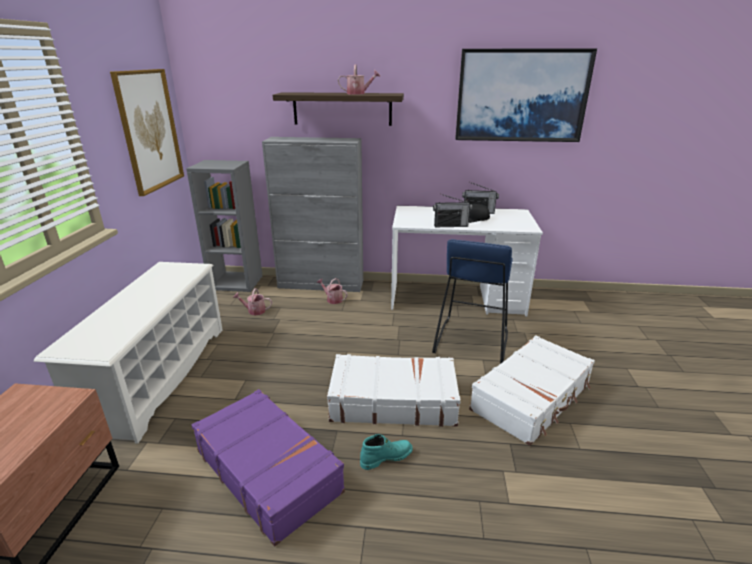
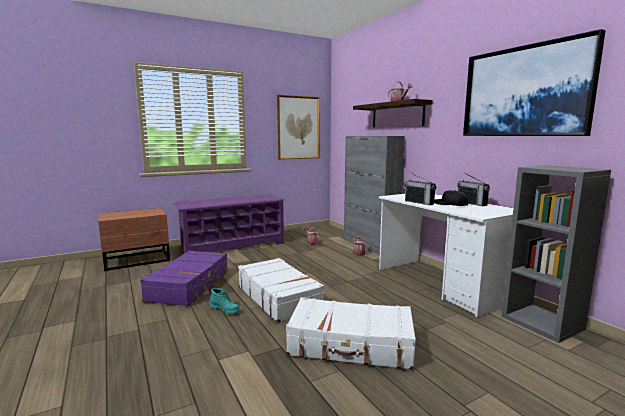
camera: 55 degrees right, 15 degrees down
(159, 375) = (233, 246): white shoe rack -> purple shoe rack
(237, 282) = (331, 231): grey bookcase -> grey bookcase (543, 323)
(471, 341) = (389, 304): blue stool -> none

